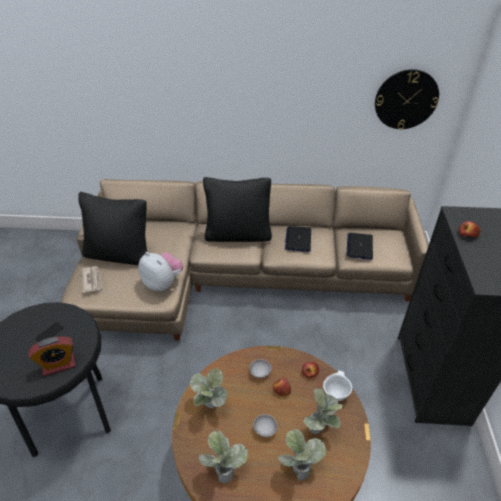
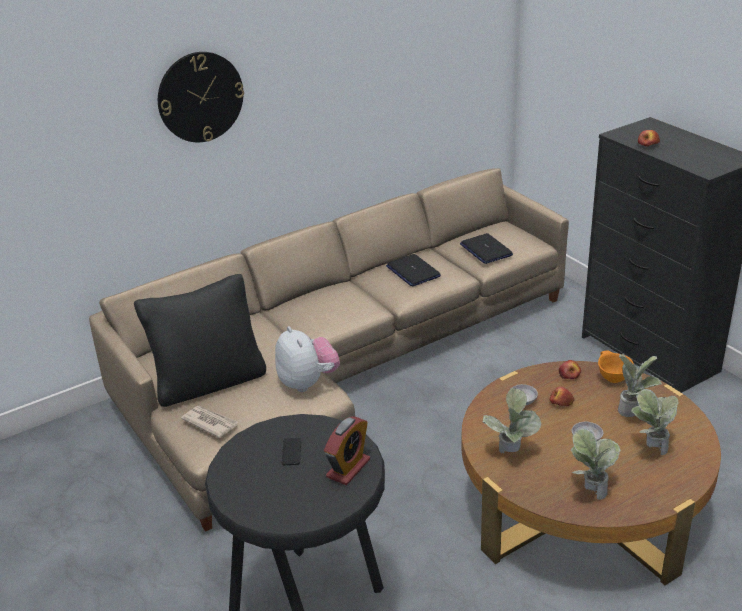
camera: 35 degrees left, 10 degrees down
(163, 283) = (308, 382): plush toy -> plush toy turned 60 degrees clockwise
(238, 234) = (335, 297): black pillow -> none
(335, 393) = (612, 378): white bowl -> orange bowl
(406, 99) = (460, 56): wall clock -> wall clock (200, 97)

